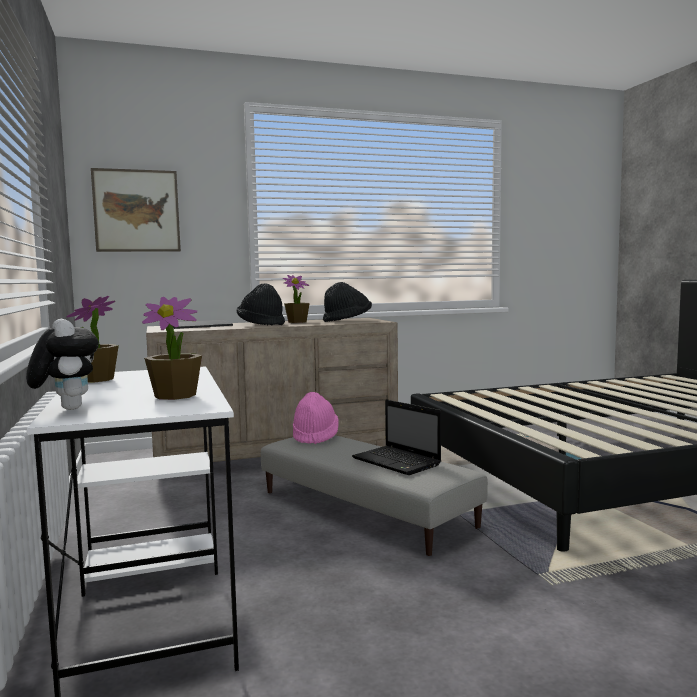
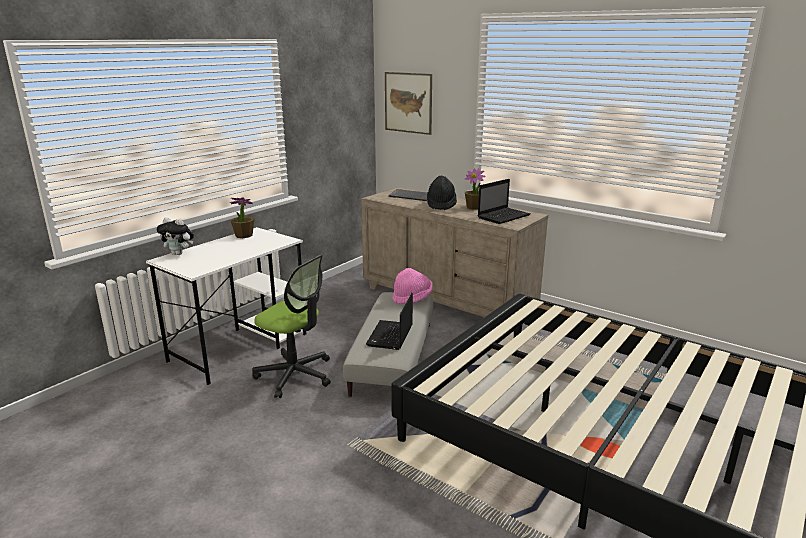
camera: 55 degrees right, 15 degrees up
(66, 408) = (179, 254): plush toy -> plush toy turned 75 degrees clockwise
(175, 395) = (216, 260): potted plant -> none
(322, 578) = (295, 375): none -> office chair
(347, 321) = (504, 216): black hat -> laptop

